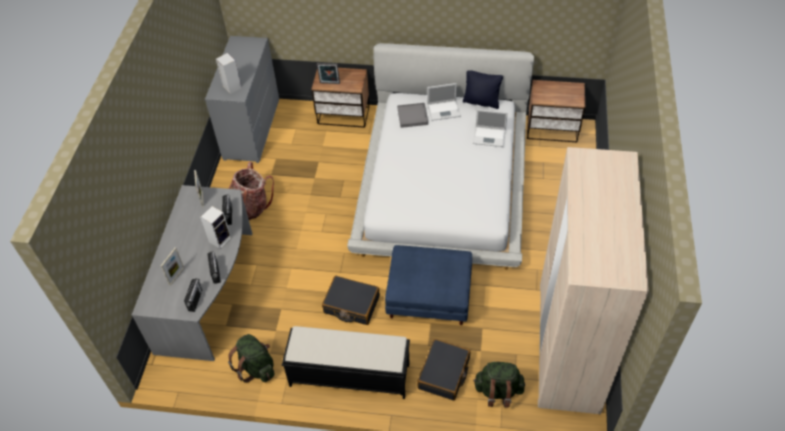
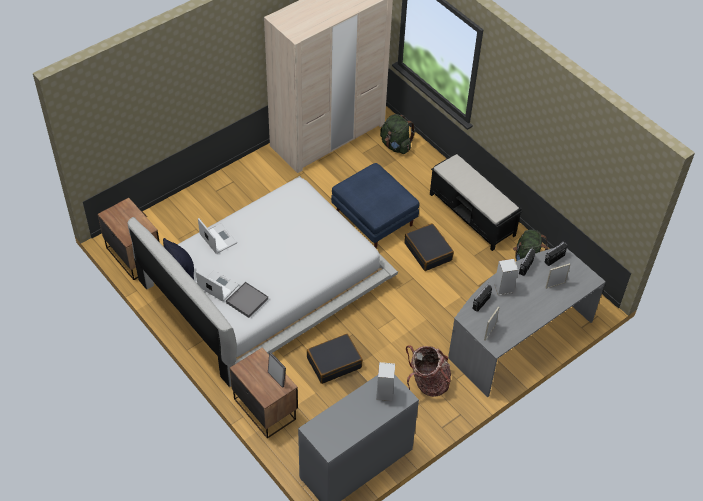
camera: 140 degrees left, 0 degrees up
(444, 374) = (415, 174): black suitcase -> black suitcase (334, 362)

